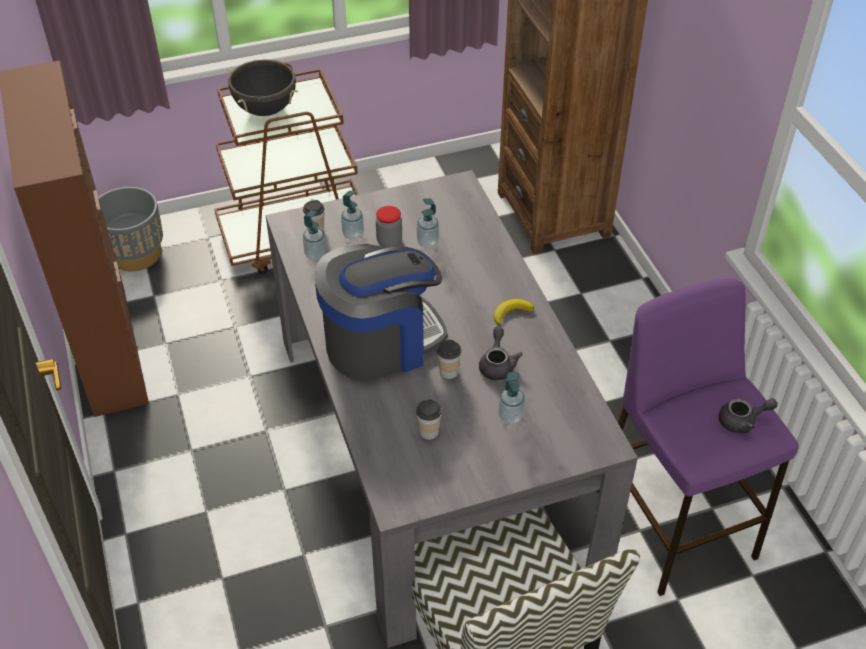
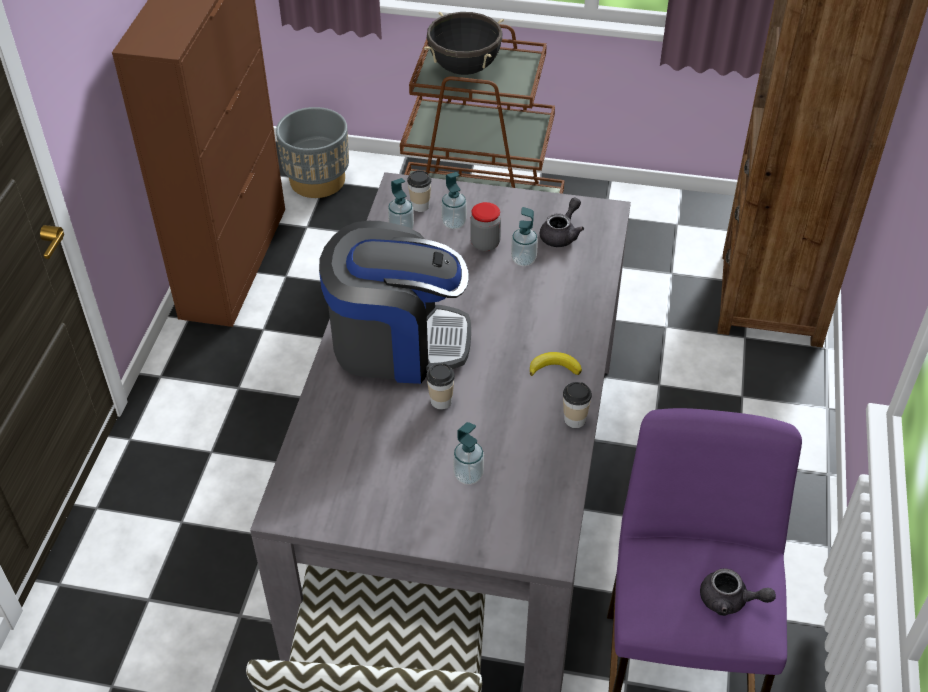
camera: 30 degrees right, 0 degrees up
(428, 432) = (373, 453): cup -> cup (574, 420)
(497, 364) = (497, 415): grey teapot -> grey teapot (561, 234)

